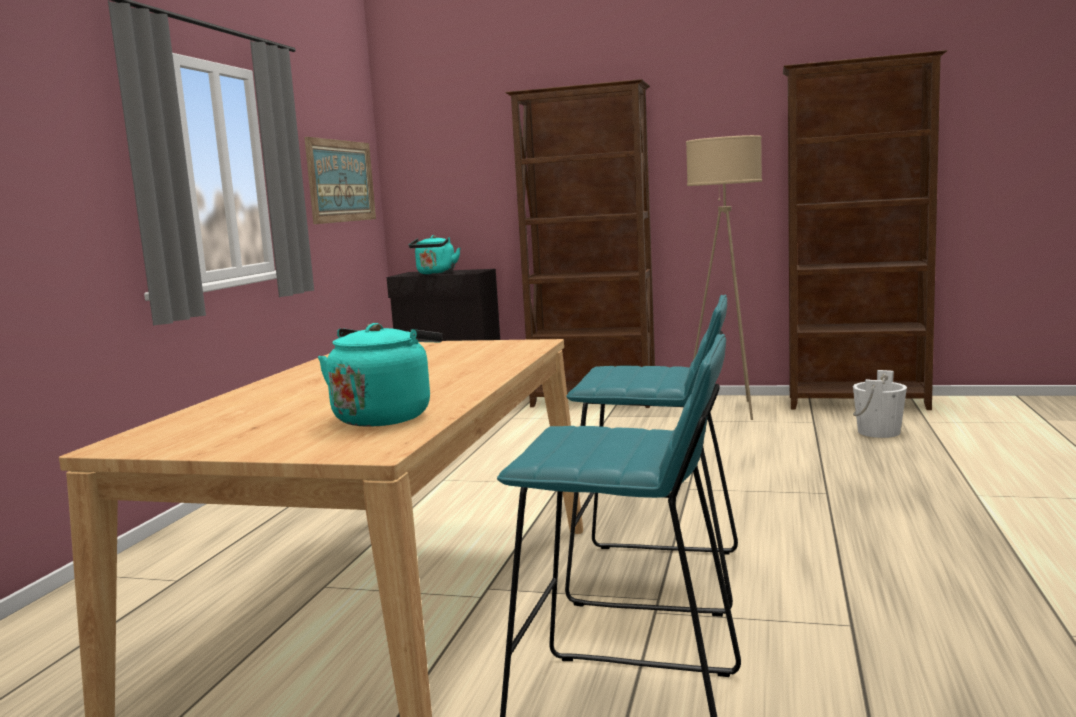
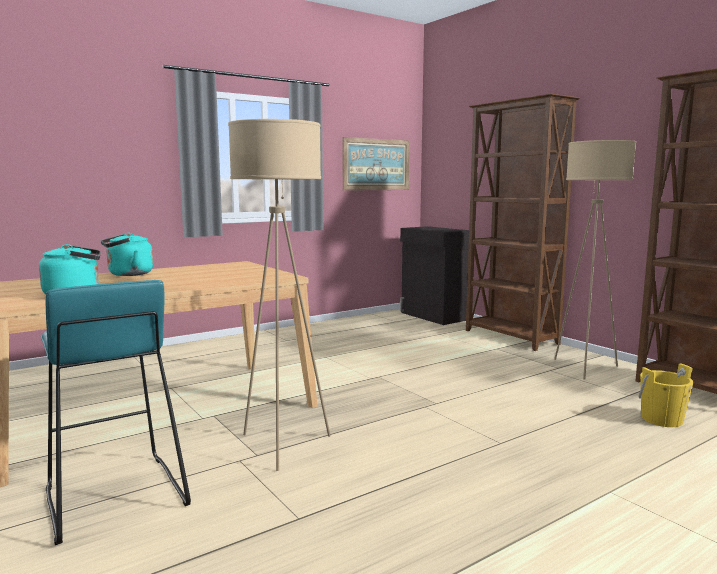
camera: 40 degrees right, 0 degrees up
(435, 273) = (428, 229): turquoise kettle -> turquoise kettle (127, 274)
(658, 578) = (283, 445): turquoise stool -> beige floor lamp
(878, 432) = (662, 419): white bucket -> yellow bucket

